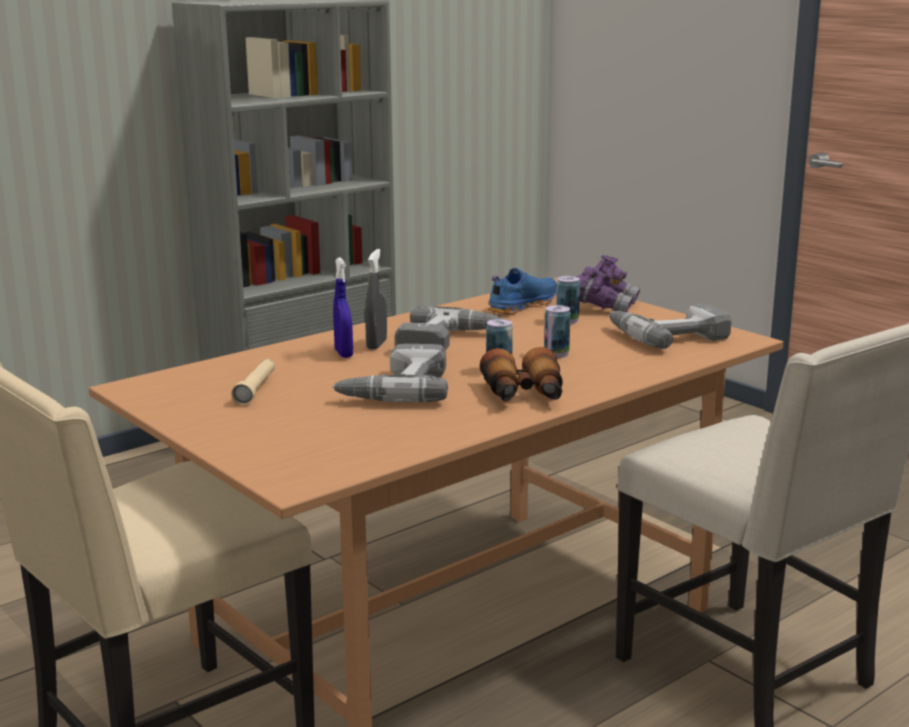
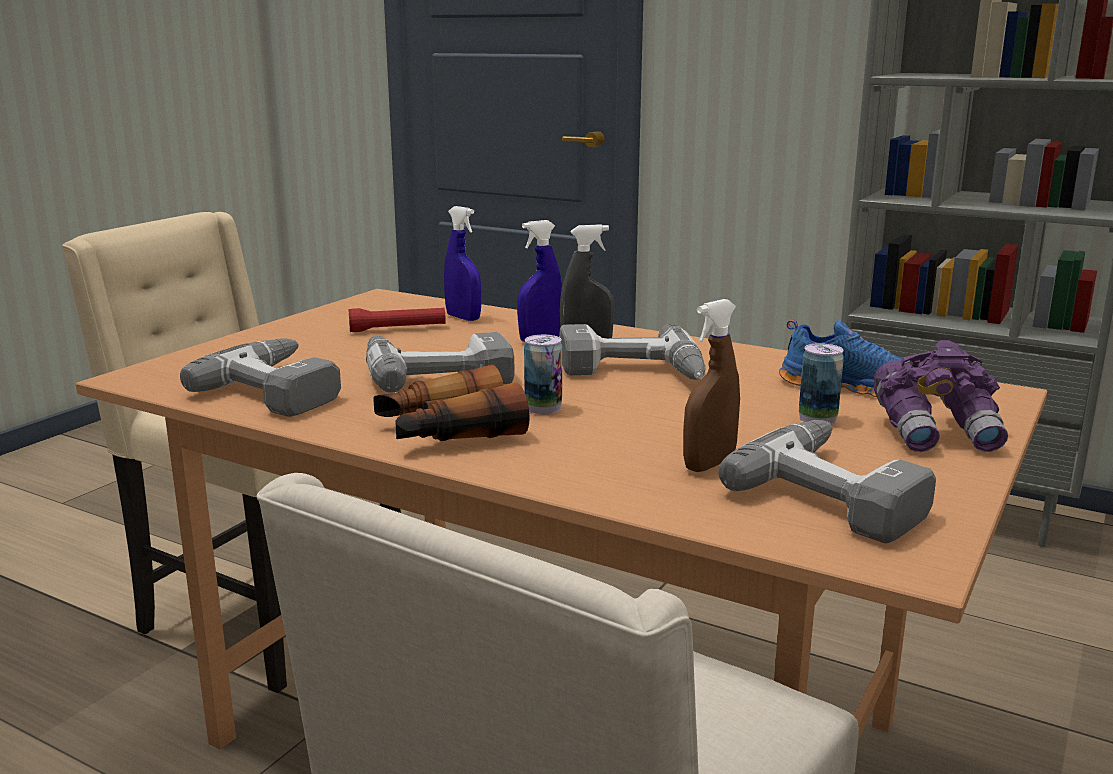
camera: 70 degrees right, 0 degrees up
(249, 367) = (463, 318): none -> blue spray bottle
(256, 389) = (397, 329): beige flashlight -> red flashlight
(385, 433) = (283, 388): none -> power drill
(556, 354) = (644, 430): can -> none
(618, 350) = (709, 465): none -> brown spray bottle

